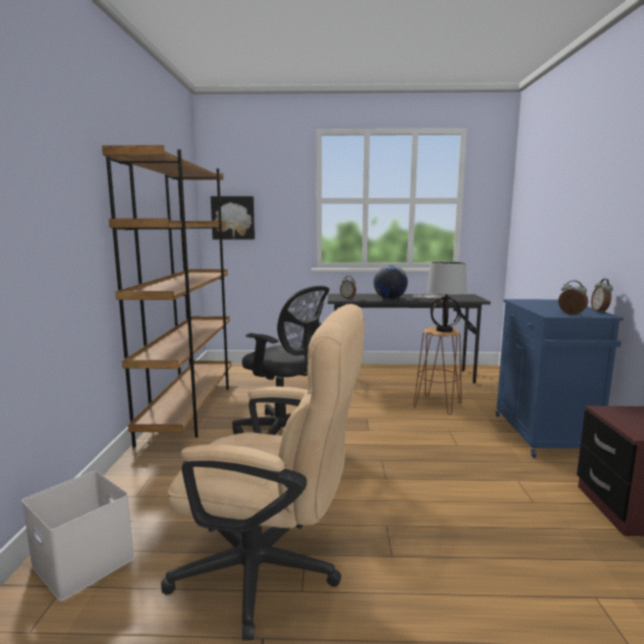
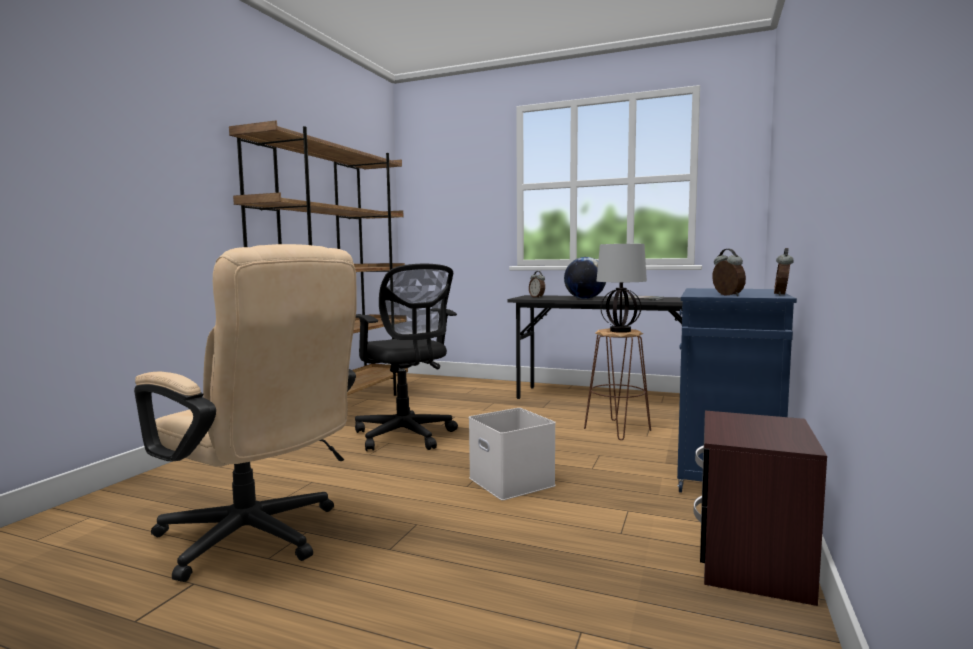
camera: 20 degrees right, 5 degrees down
(81, 562) = (121, 503): white storage box -> white storage box (509, 481)
(233, 218) = (430, 211): picture -> none

